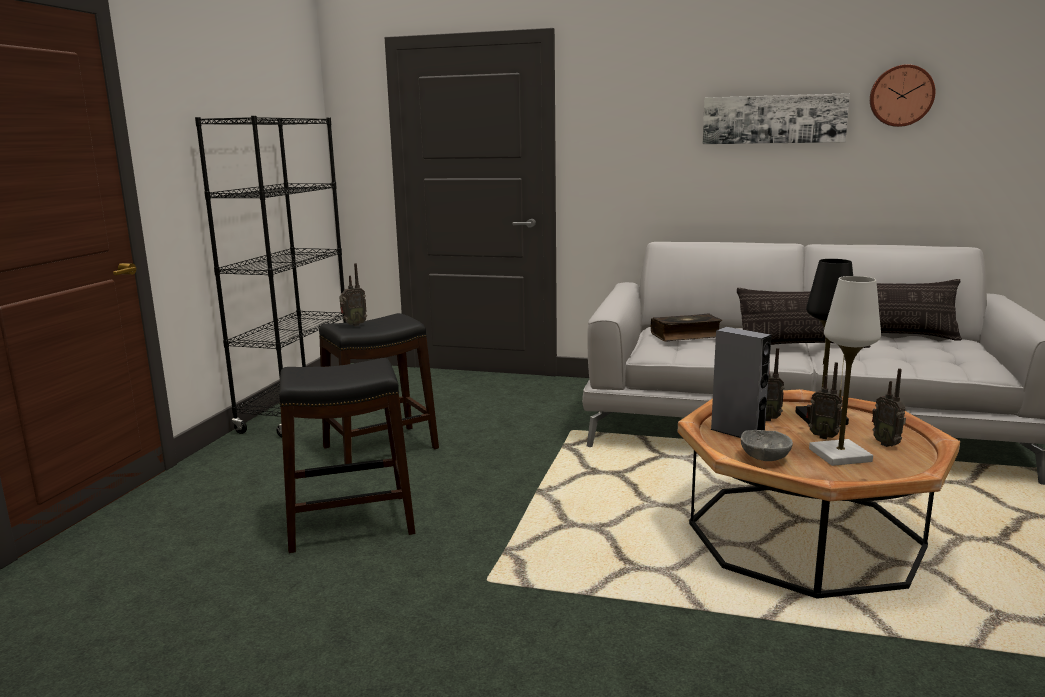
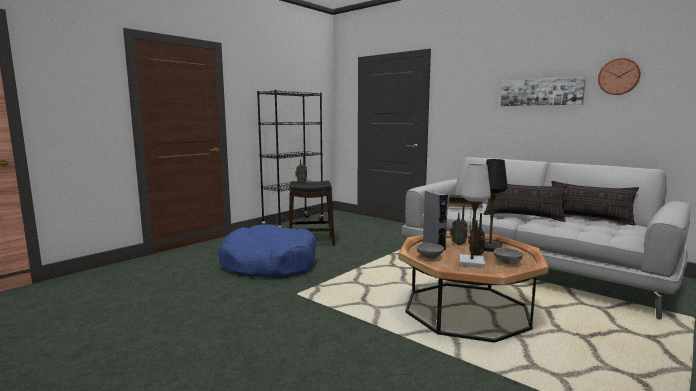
camera: 25 degrees right, 5 degrees down
(349, 522) = (269, 264): black stool -> blue dog bed
(887, 444) = (507, 263): radio -> grey bowl

